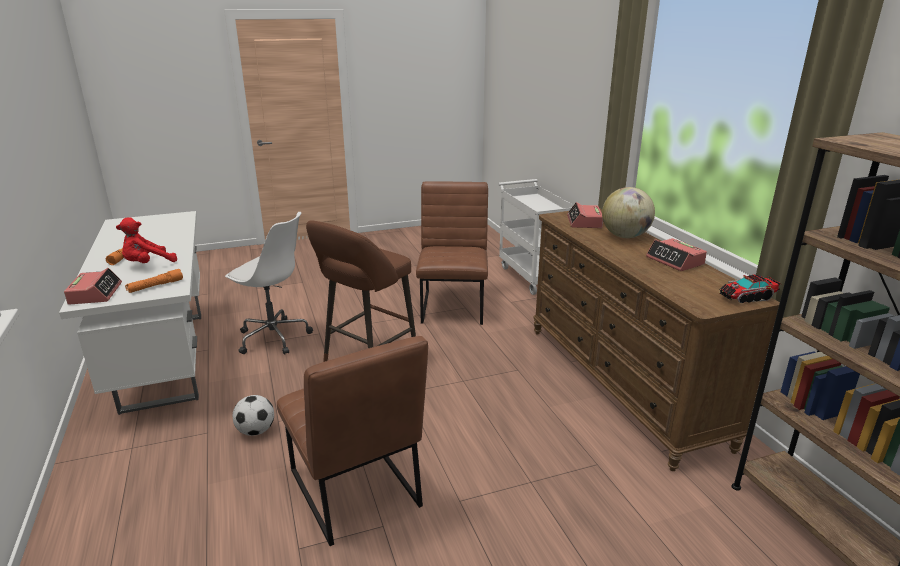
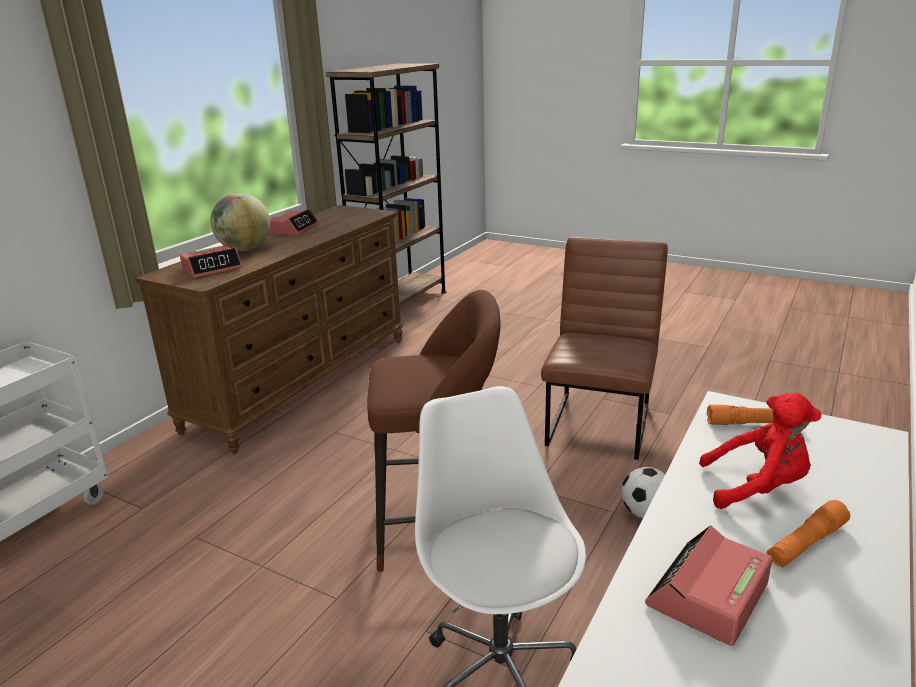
camera: 130 degrees left, 0 degrees up
(95, 293) = (855, 447): alarm clock -> alarm clock (707, 595)
(453, 306) = (197, 551): brown chair -> none
(747, 297) = (342, 209): toy truck -> none

